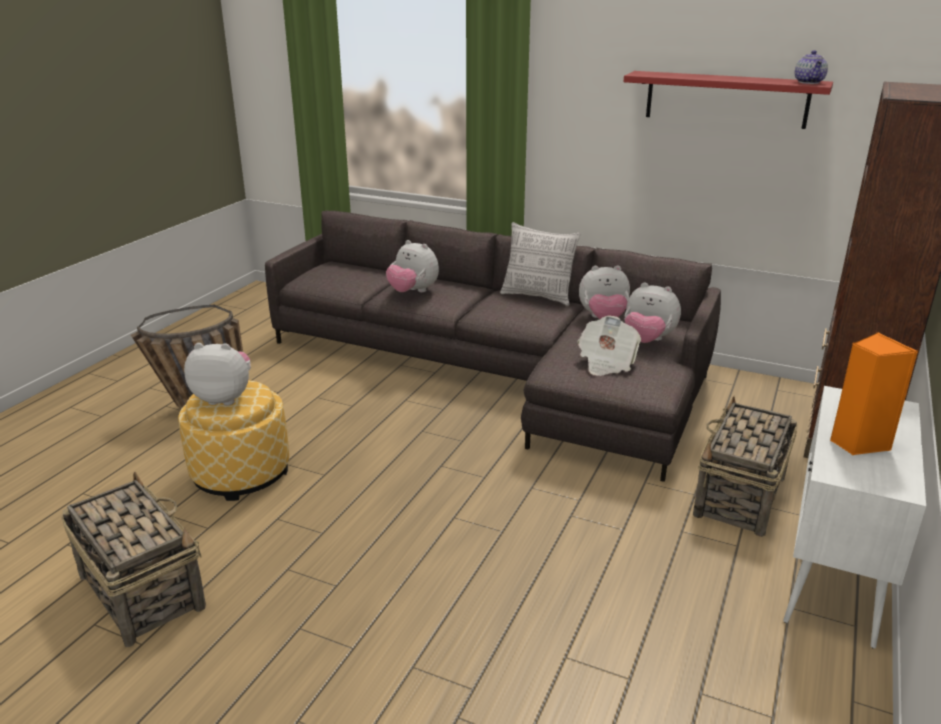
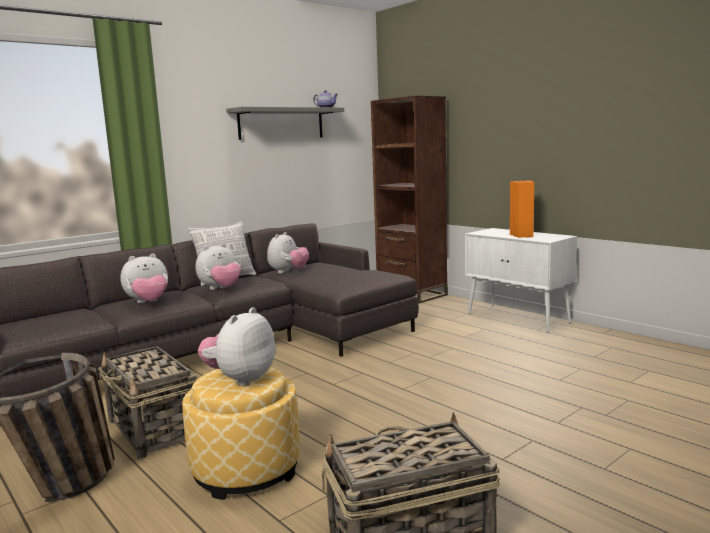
camera: 65 degrees left, 15 degrees down
(606, 362) = (350, 277): newspaper -> none
(648, 340) = (334, 268): plush toy -> plush toy (220, 289)
(726, 99) = (281, 123): red shelf -> grey shelf
(739, 497) = (443, 320): basket -> basket (154, 430)

